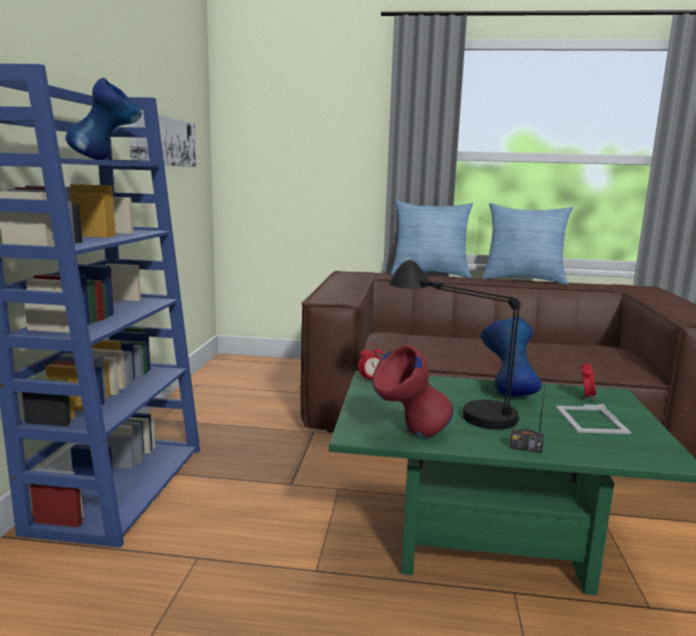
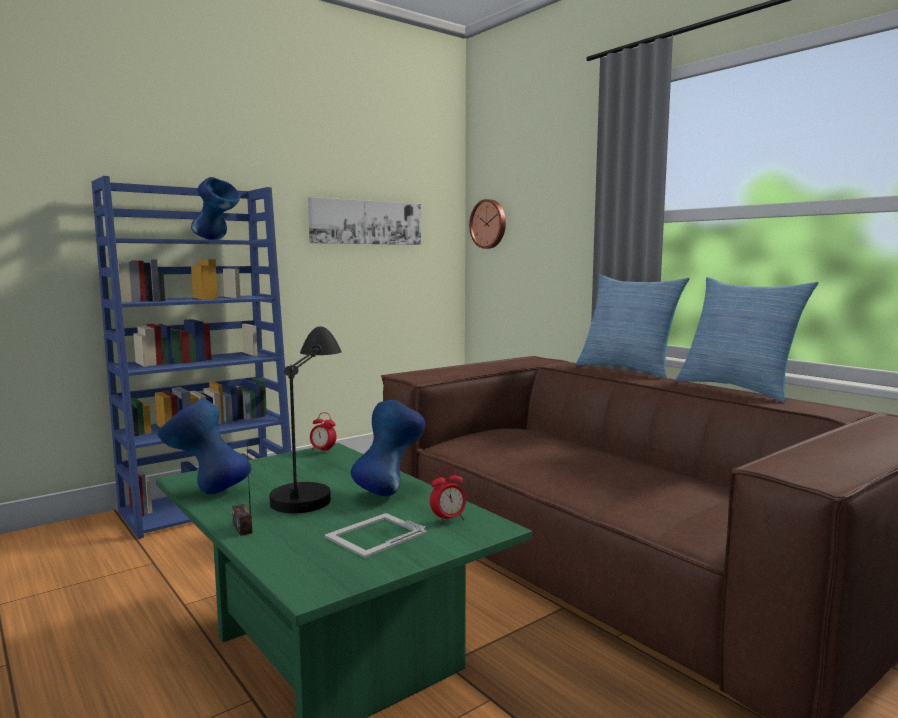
camera: 45 degrees right, 5 degrees down
(248, 148) = (489, 224): none -> wall clock
(410, 436) = (207, 491): red vase -> blue vase

